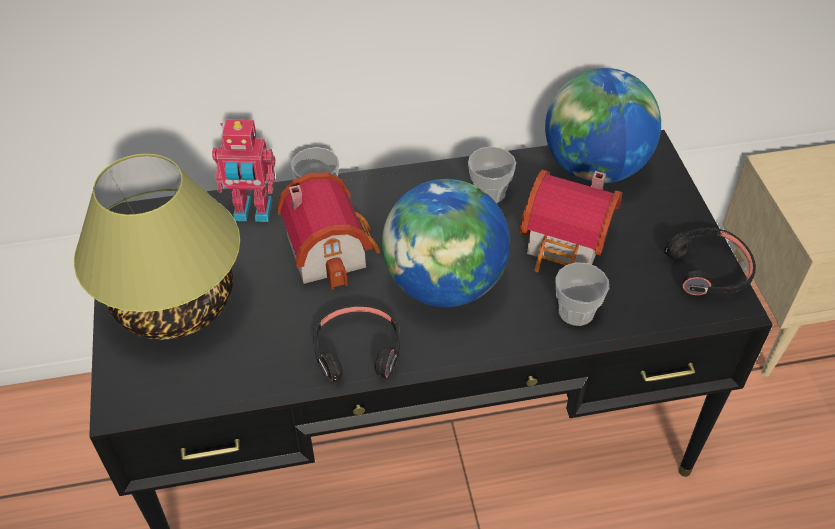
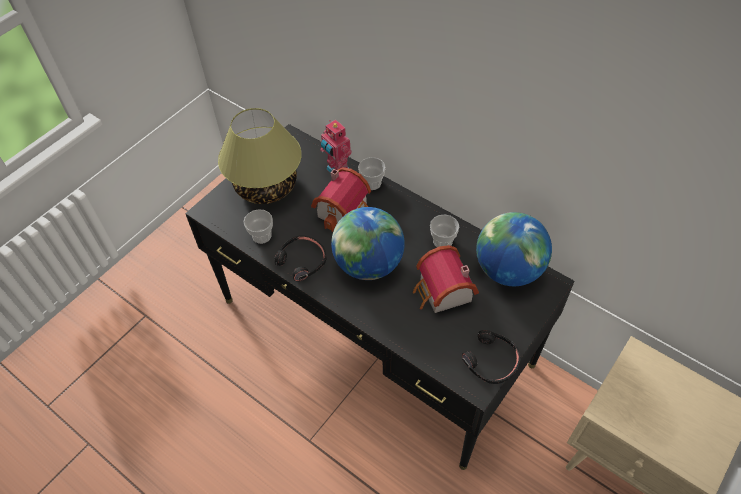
camera: 50 degrees right, 5 degrees up
(576, 312) = (404, 324): cup -> cup (261, 236)

